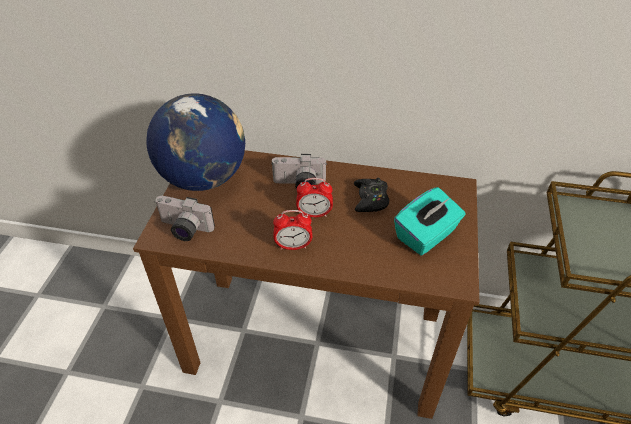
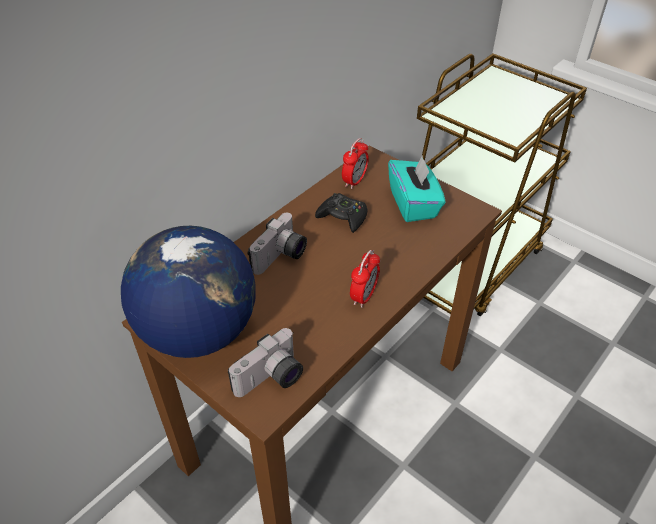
camera: 60 degrees left, 0 degrees up
(314, 214) = (331, 263): alarm clock -> alarm clock (354, 181)

